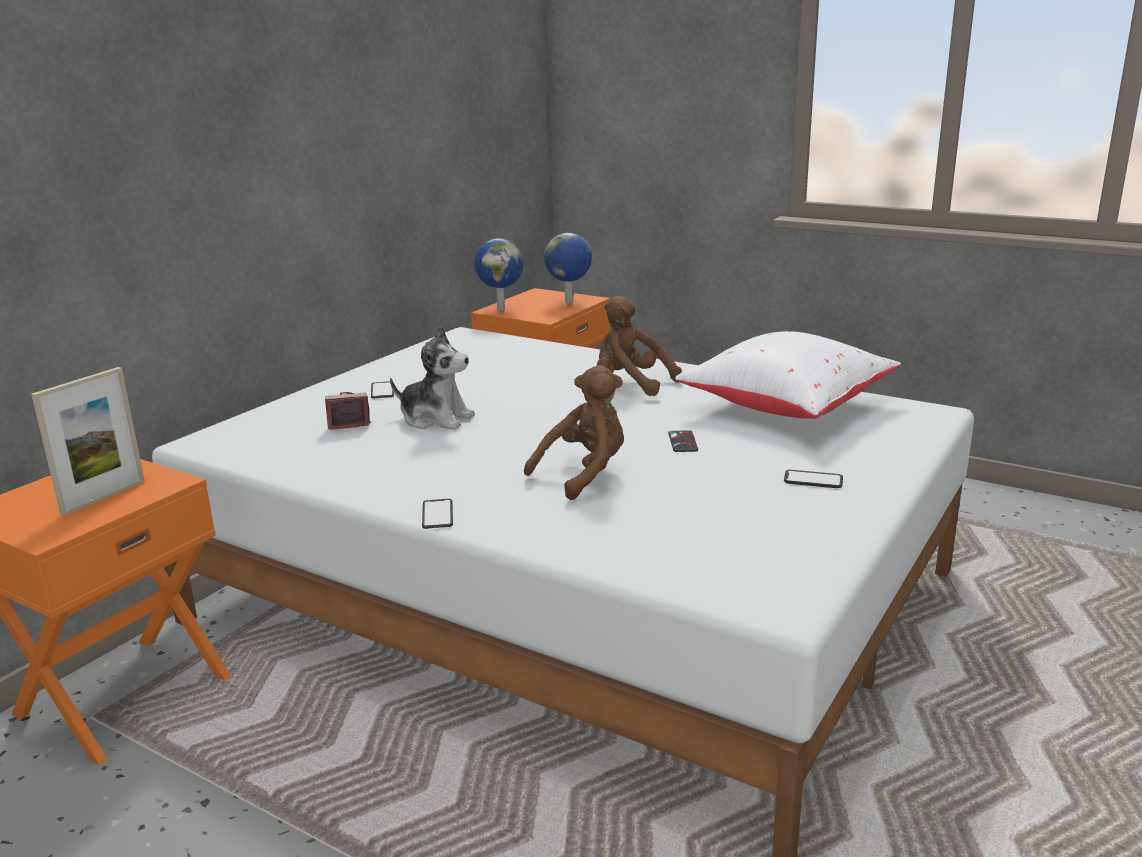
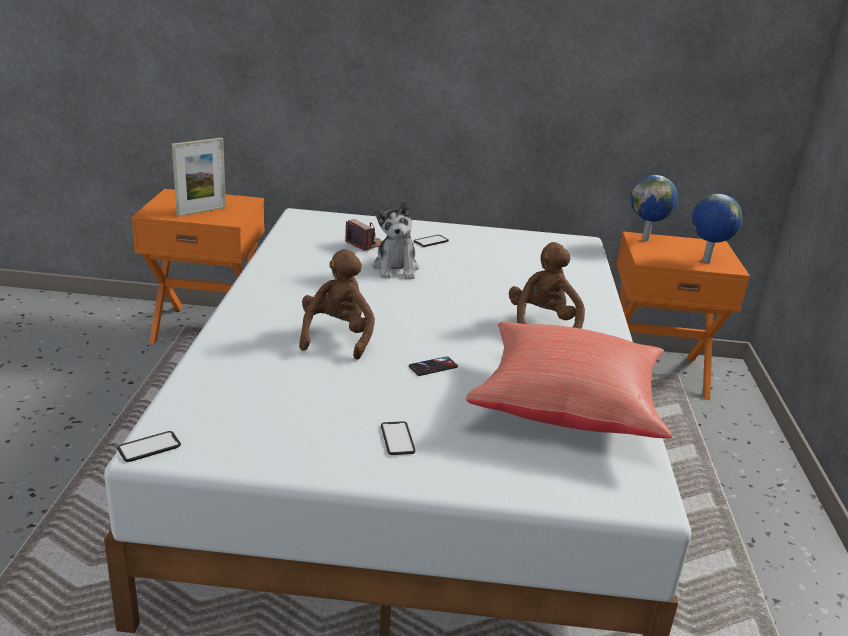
camera: 60 degrees right, 5 degrees up
(104, 497) = (201, 211): picture frame -> picture frame turned 45 degrees counterclockwise
(437, 515) = (240, 301): phone -> phone (149, 447)
(584, 474) = (337, 337): brown plush toy -> brown plush toy turned 105 degrees counterclockwise
(785, 406) = (567, 406): white pillow -> red pillow

